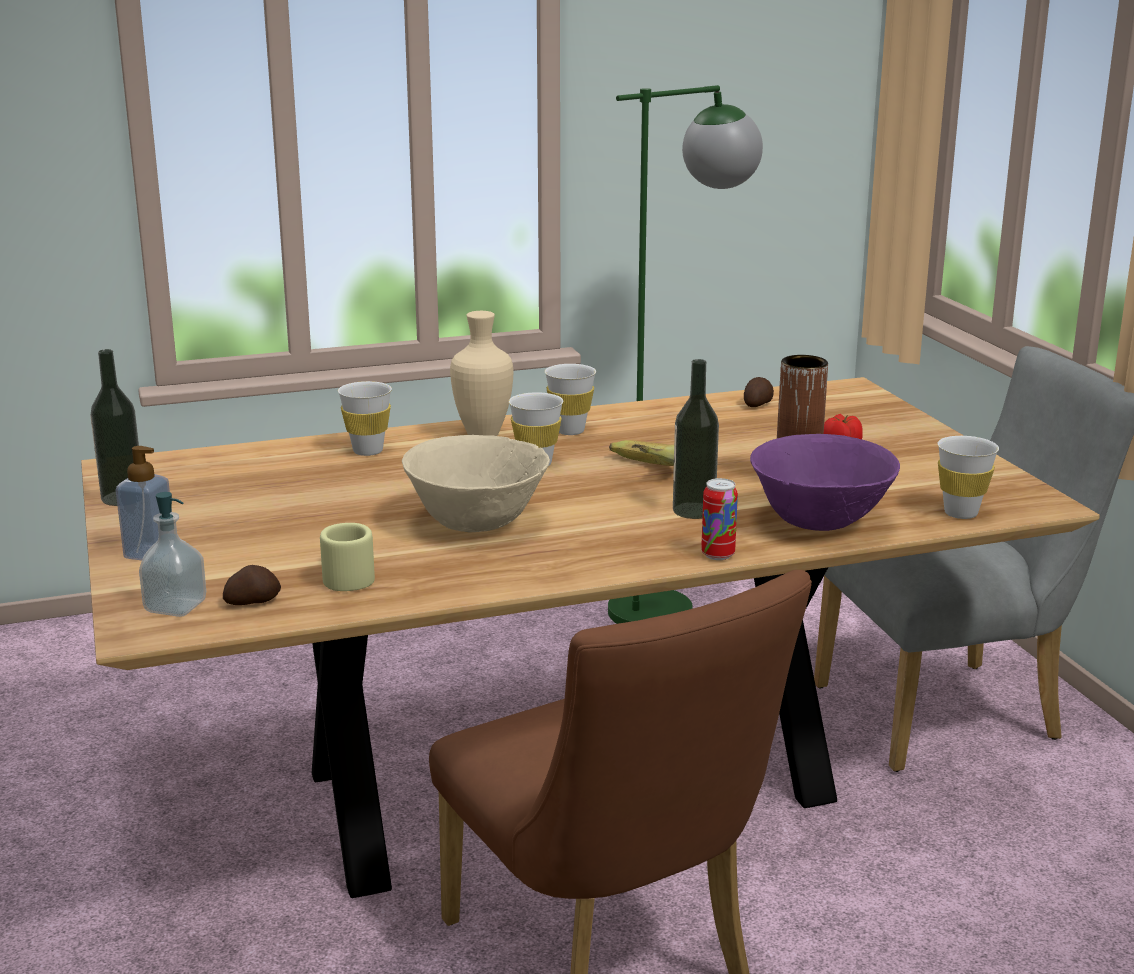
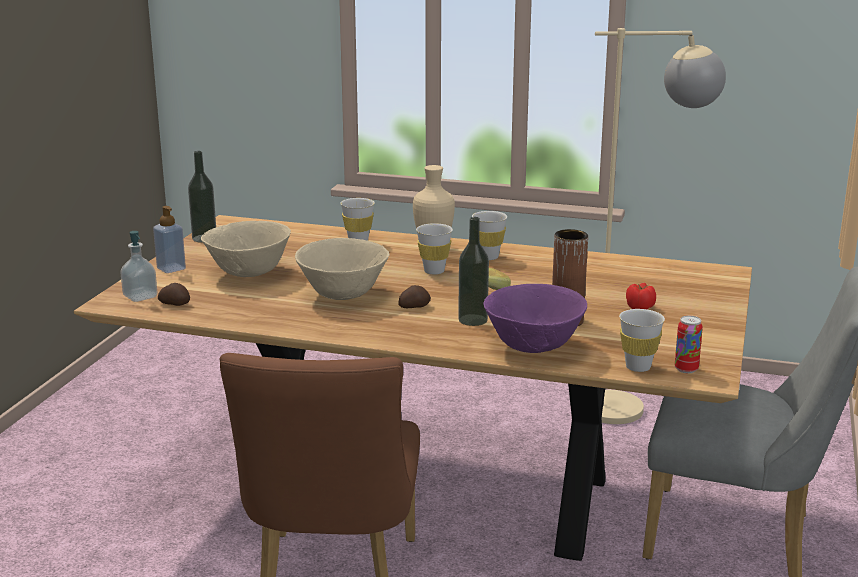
camera: 35 degrees right, 0 degrees up
(289, 530) = (249, 274): none -> beige bowl
(347, 576) = (235, 304): beige mug -> none
(673, 604) = (634, 408): green floor lamp -> beige floor lamp
(718, 555) = (439, 347): can -> can (686, 369)
(757, 404) = (638, 267): potato -> potato (414, 306)

